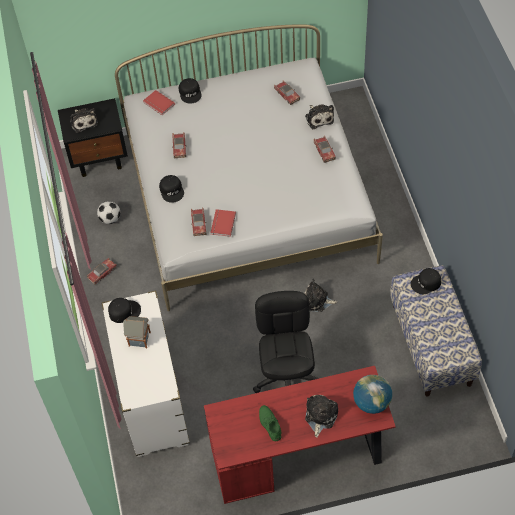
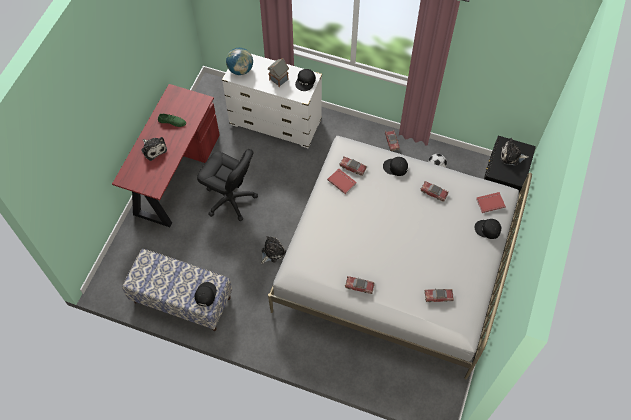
camera: 120 degrees right, 5 degrees up
(319, 118) = (397, 305): plush toy -> none
(371, 402) = (137, 181): globe -> globe (240, 70)

